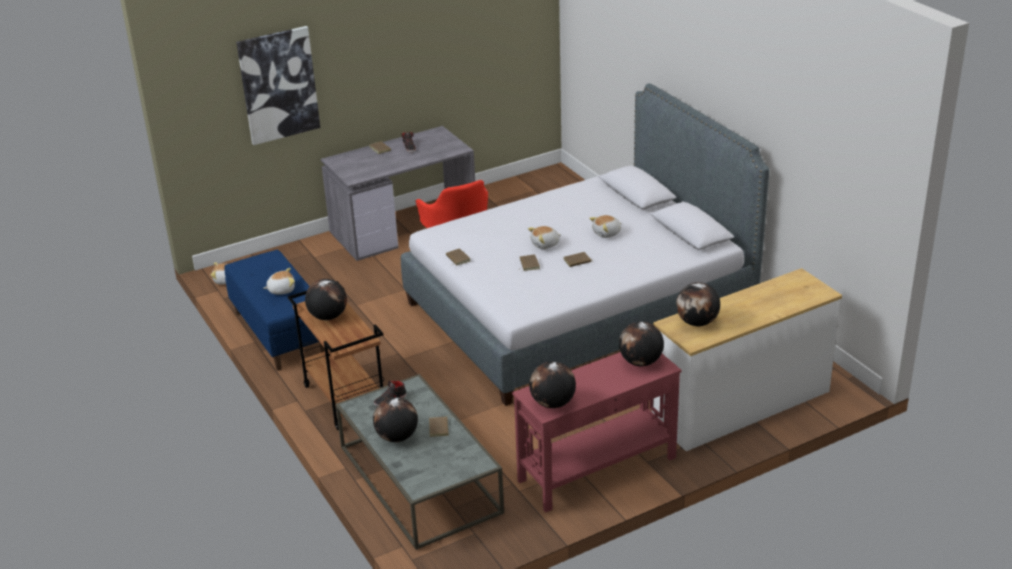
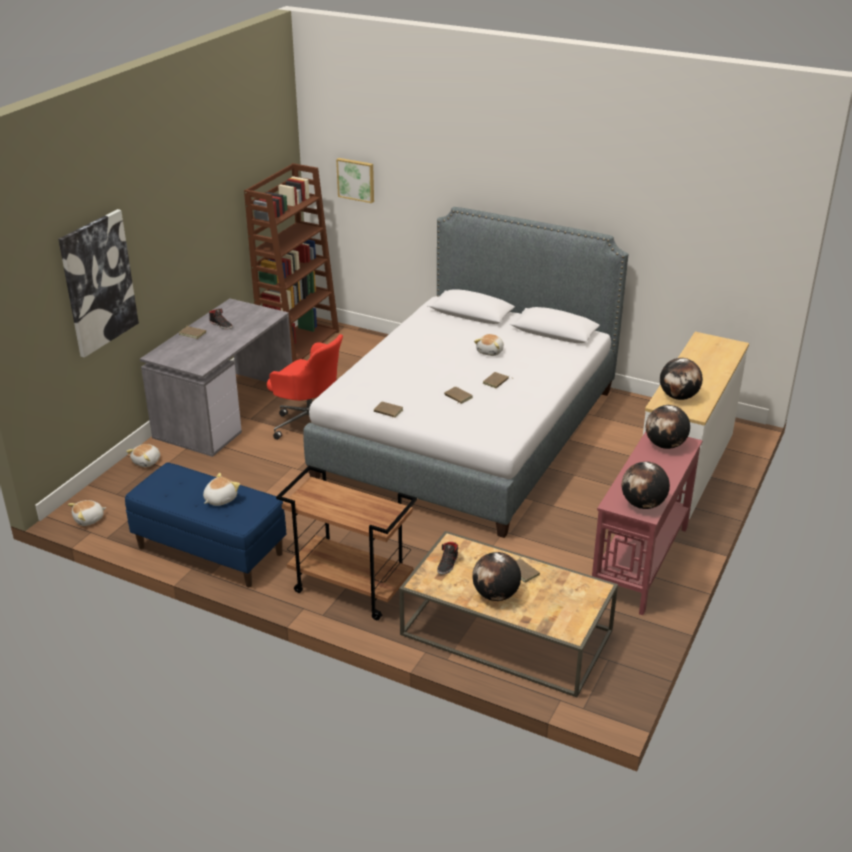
camera: 35 degrees left, 0 degrees up
(328, 317) = (333, 503): globe -> none
(420, 479) = (506, 633): grey coffee table -> brown coffee table
(524, 185) = (299, 343): none -> brown bookcase
(545, 244) = (451, 376): plush toy -> plush toy (147, 462)
(592, 38) = (356, 179): none -> picture

